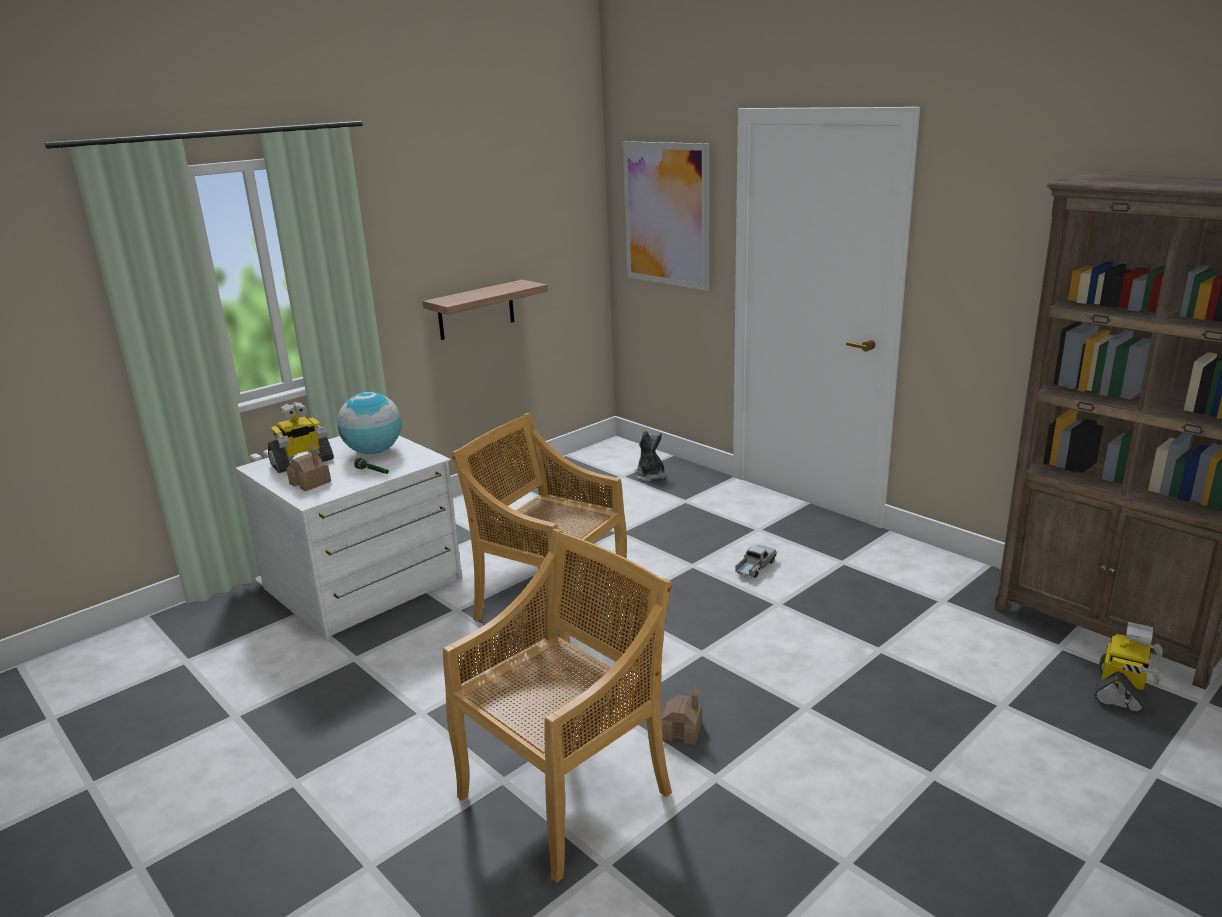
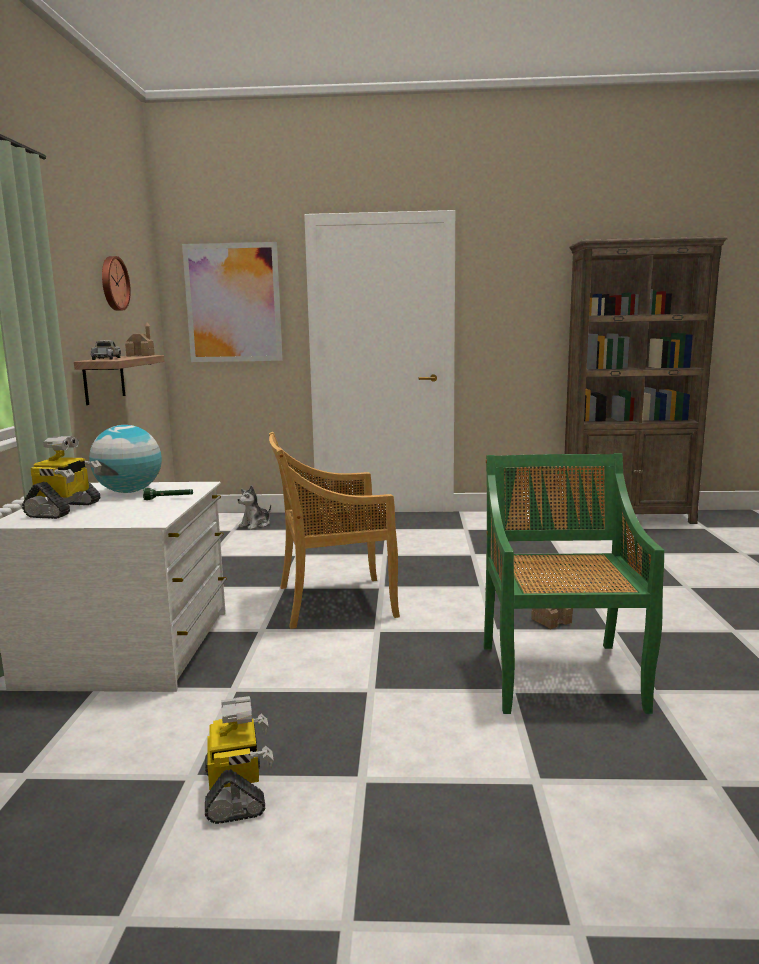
camera: 45 degrees left, 10 degrees down
(310, 483) = (119, 515): toy house -> toy house (141, 355)
(504, 207) = (113, 283): none -> wall clock
(567, 792) = (560, 675): beige chair -> green chair
(650, 476) = (255, 525): plush toy -> plush toy turned 75 degrees counterclockwise
(754, 567) = (424, 544): toy truck -> toy truck (106, 359)
(1121, 691) = (676, 534): toy robot -> toy robot (236, 792)

